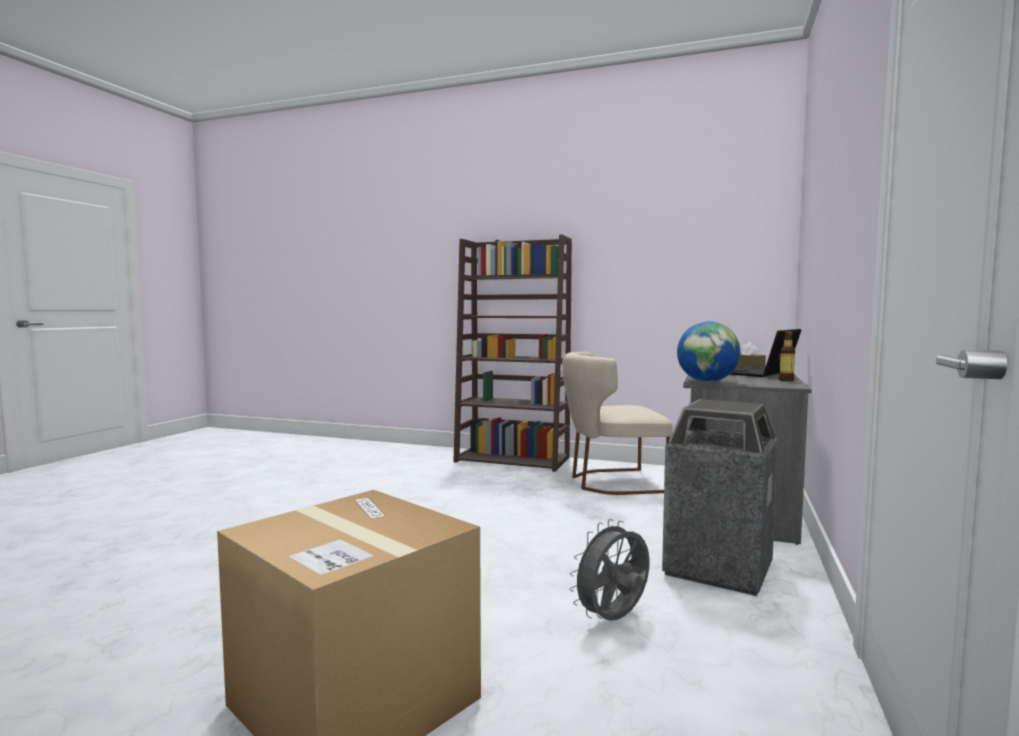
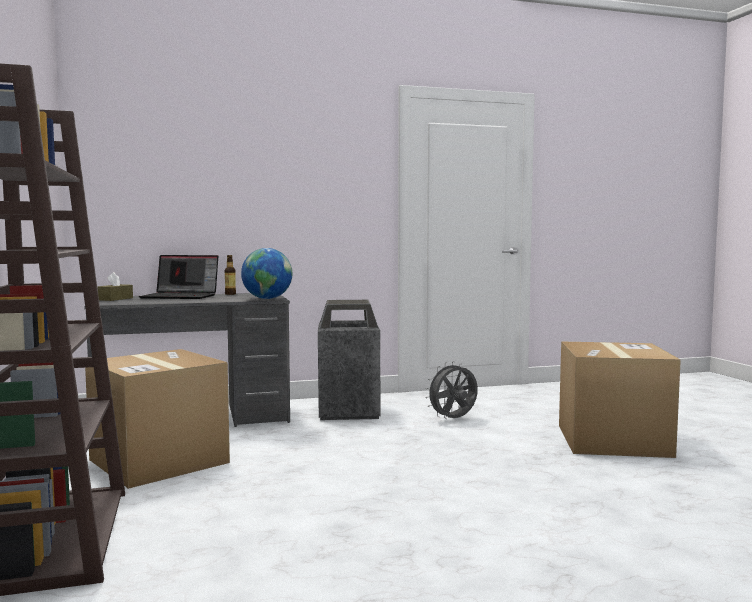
camera: 125 degrees left, 0 degrees up
(610, 482) = (159, 461): beige chair -> cardboard box
(613, 620) = (453, 420): grey fan -> grey fan turned 135 degrees clockwise

